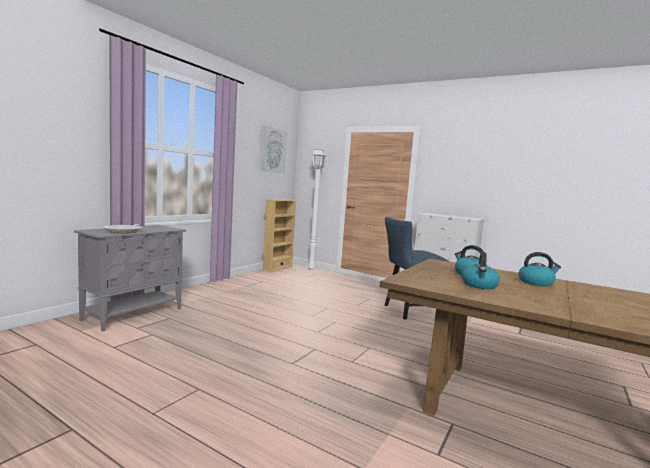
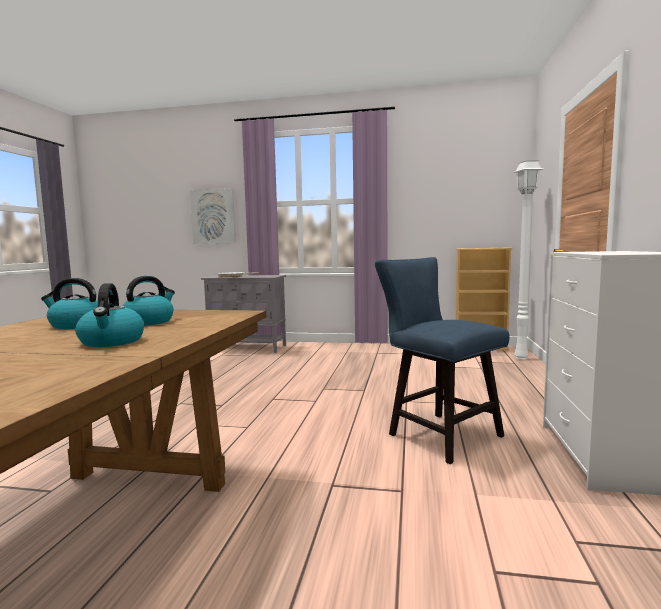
camera: 70 degrees right, 0 degrees up
(272, 150) = (470, 179): picture -> picture (213, 216)

